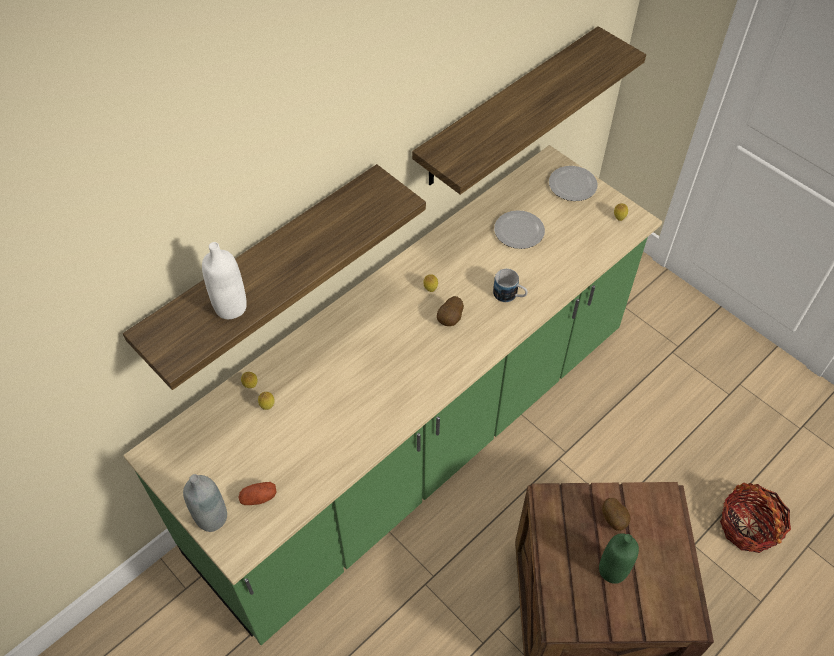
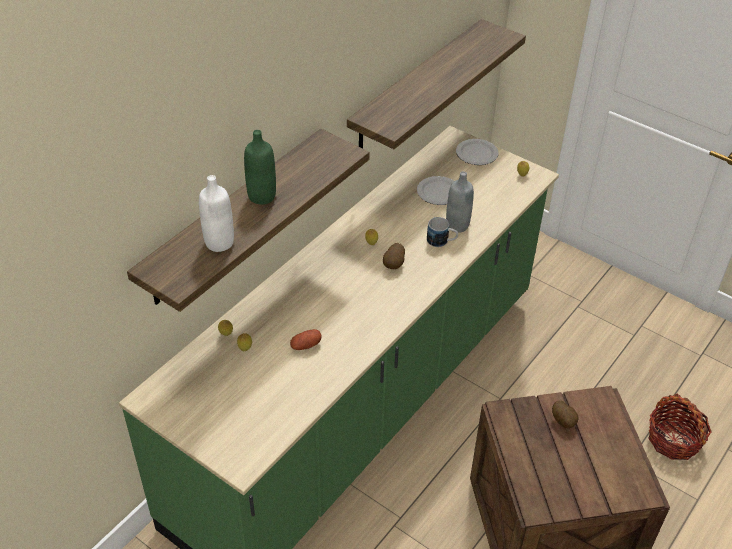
camera: 10 degrees left, 10 degrees down
(212, 518) = (213, 442): grey bottle -> grey bottle (457, 225)
(258, 498) = (252, 421): potato -> potato (306, 345)
(612, 570) = (571, 461): green bottle -> green bottle (262, 196)

